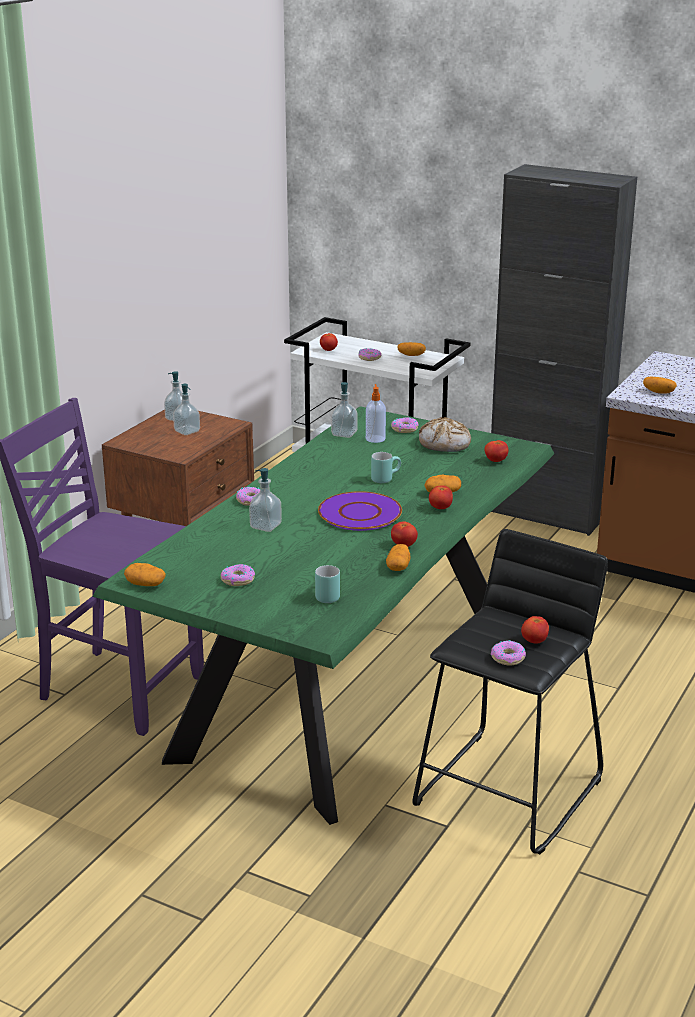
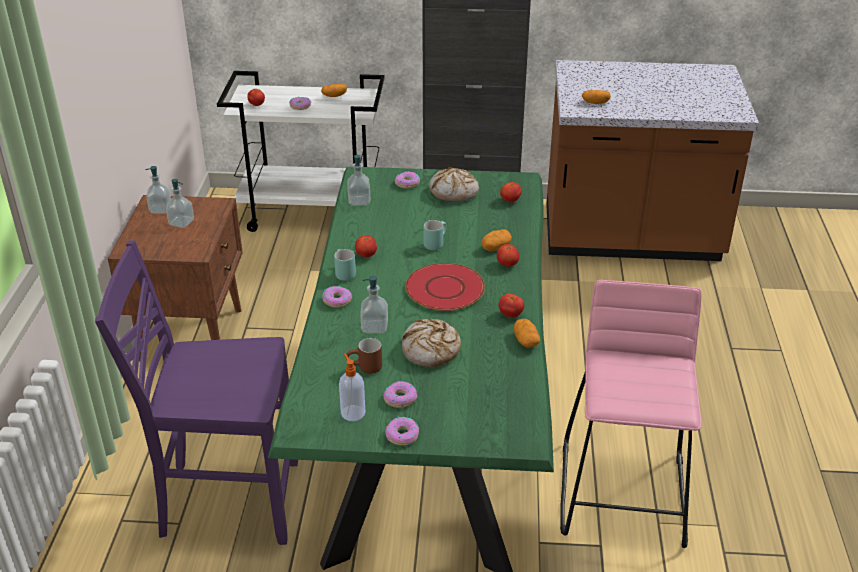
camera: 25 degrees left, 10 degrees up
(145, 584) = (318, 431): potato -> none
(227, 553) = (365, 369): none -> brown mug
(300, 553) = (430, 350): none -> bread
(326, 595) = (491, 392): turquoise mug -> turquoise mug (342, 273)
(359, 513) = (445, 289): purple plate -> red plate
(375, 438) = (390, 200): soap dispenser -> soap dispenser (352, 412)
(508, 658) = (655, 402): donut -> donut (402, 435)
(509, 792) = (624, 494): black stool -> pink stool
(534, 641) = (660, 377): tomato -> tomato (366, 255)

